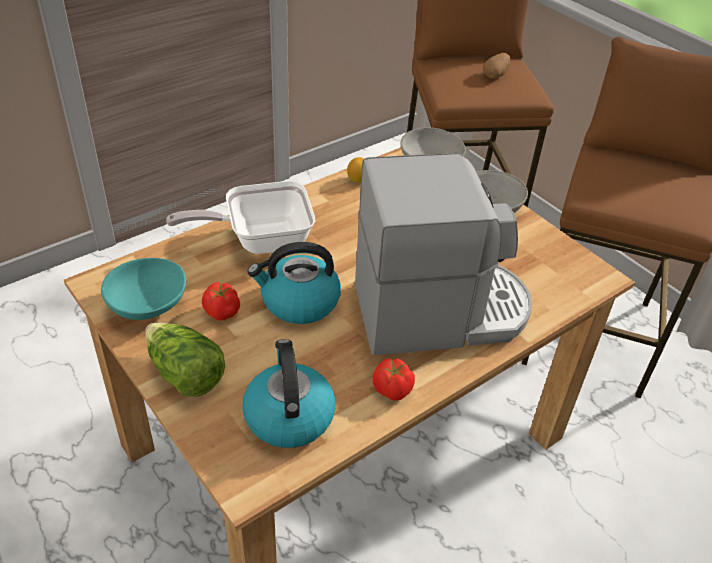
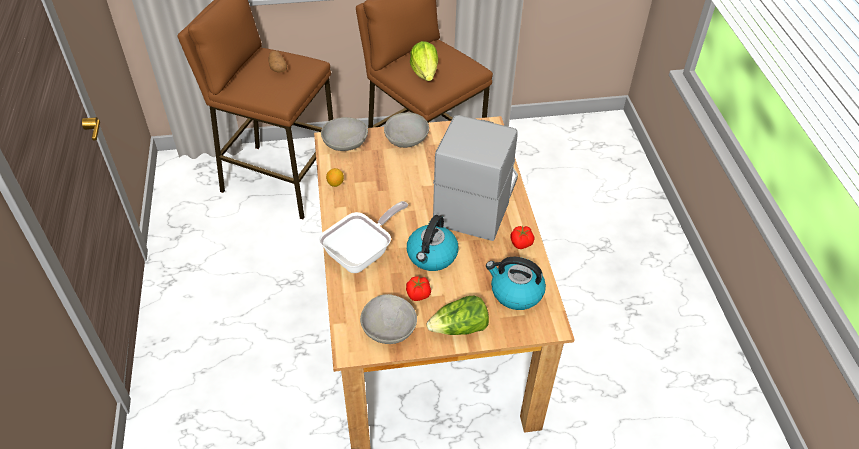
camera: 60 degrees left, 5 degrees up
(147, 304) = (388, 329): turquoise bowl -> grey bowl
(260, 240) = (362, 254): frying pan -> frying pan turned 150 degrees counterclockwise
(624, 179) = (425, 73): none -> lettuce

